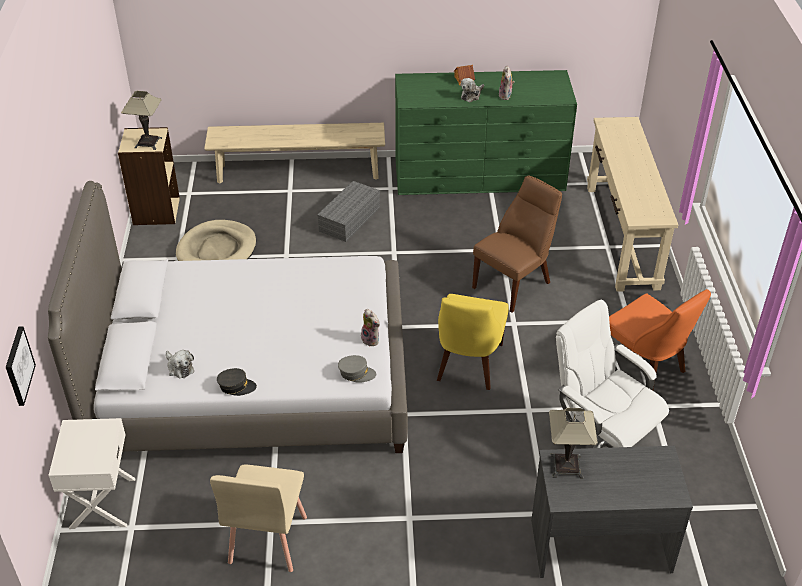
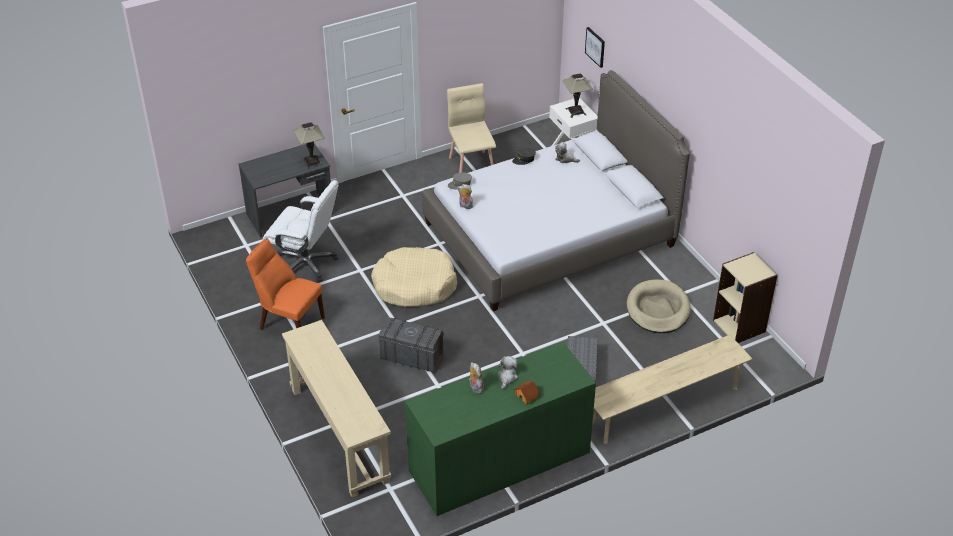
camera: 155 degrees right, 0 degrees up
(148, 142) = (742, 267): table lamp -> table lamp (576, 111)
(468, 365) = (414, 285): yellow chair -> beige dog bed
(514, 284) = (411, 357): brown chair -> grey storage box

